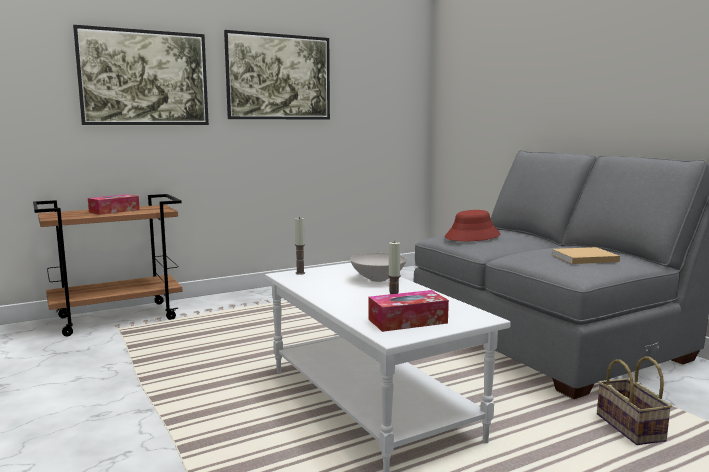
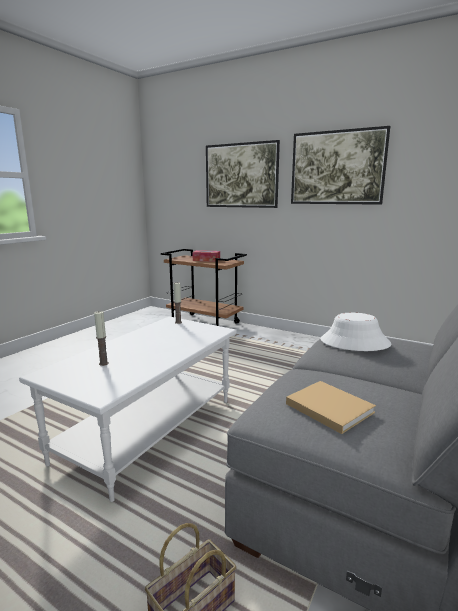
camera: 60 degrees right, 5 degrees up
(377, 279) = (184, 343): white bowl -> none
(407, 321) = (79, 372): tissue box -> none
(472, 236) = (354, 342): red hat -> white hat

